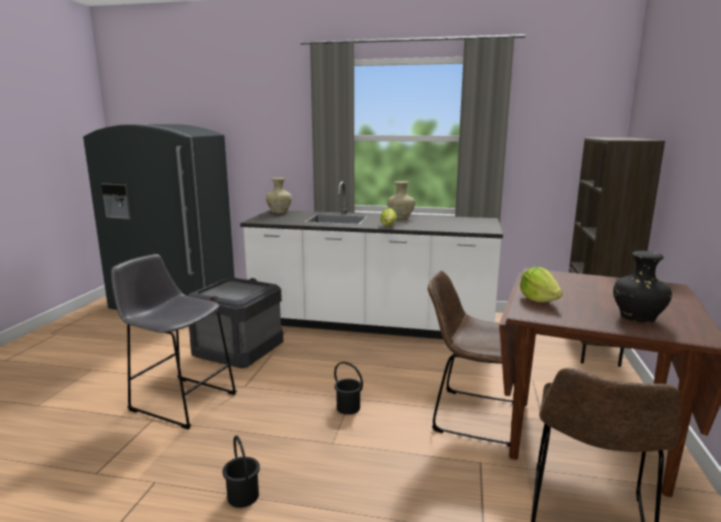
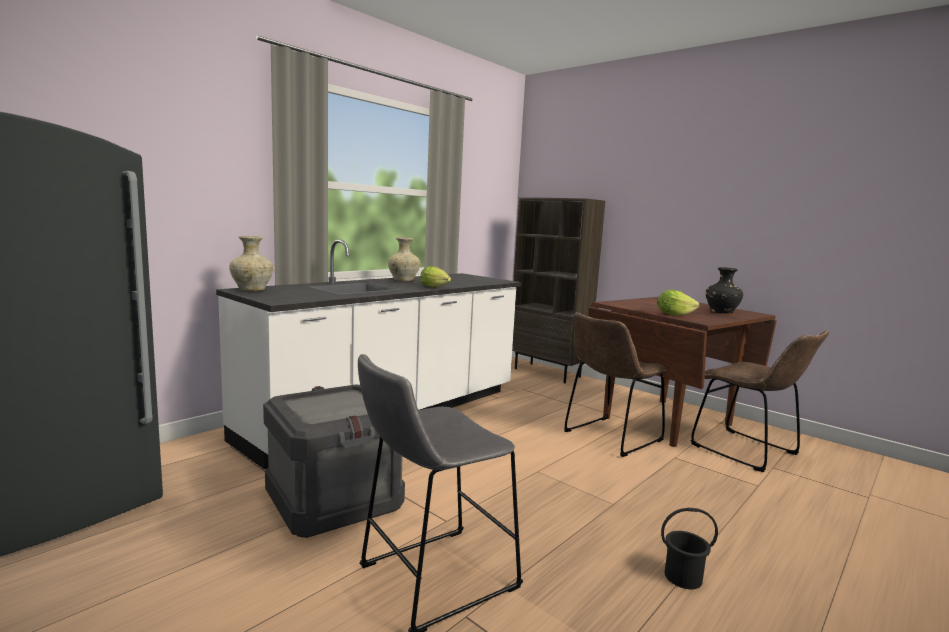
camera: 60 degrees left, 5 degrees down
(348, 408) = (555, 478): black bucket -> none

